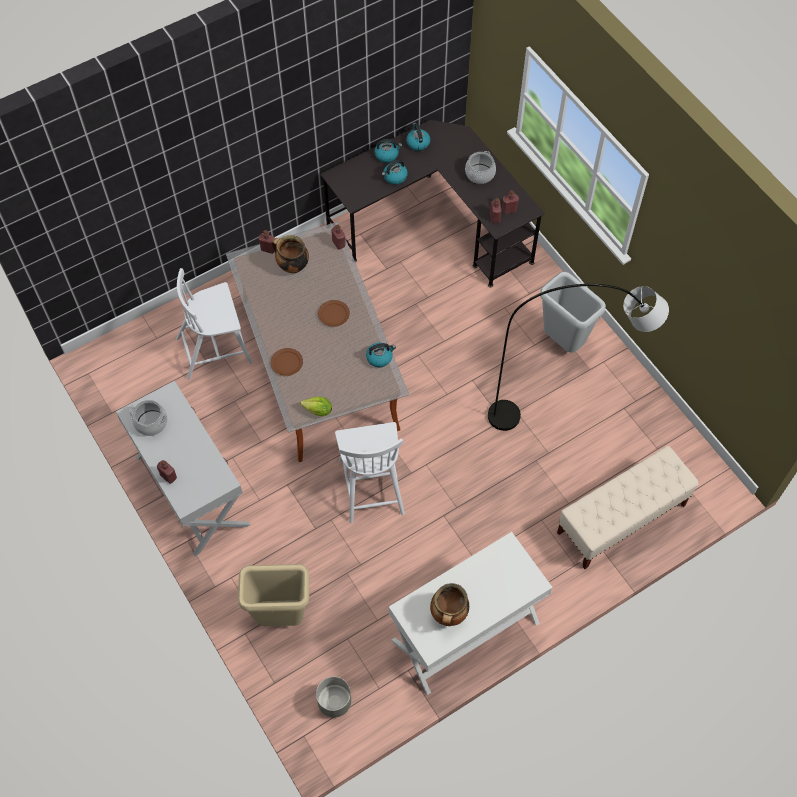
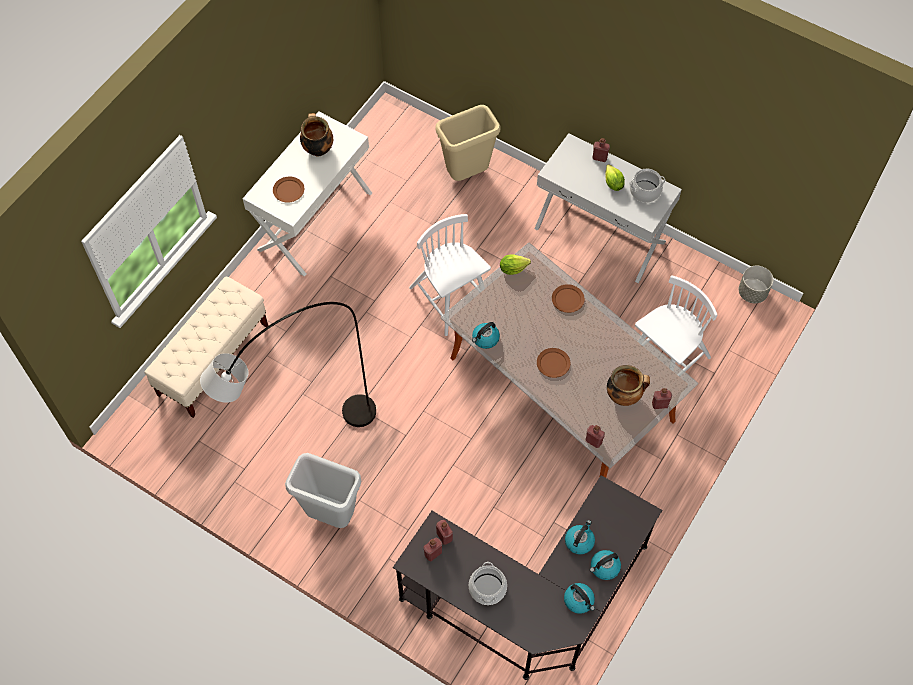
camera: 155 degrees right, 0 degrees up
(175, 443) = (613, 184): none -> lettuce
(334, 701) = (394, 138): grey planter -> grey planter (752, 293)
(500, 575) = (288, 190): none -> brown plate

